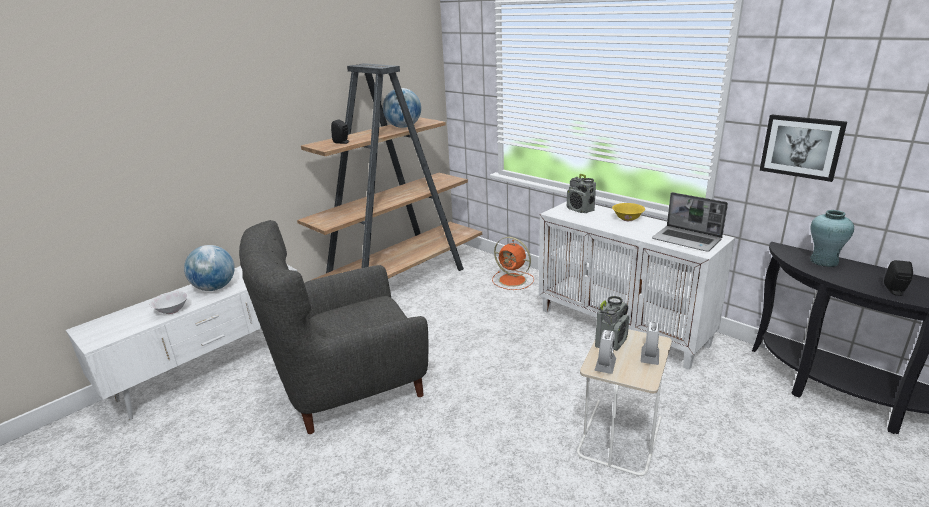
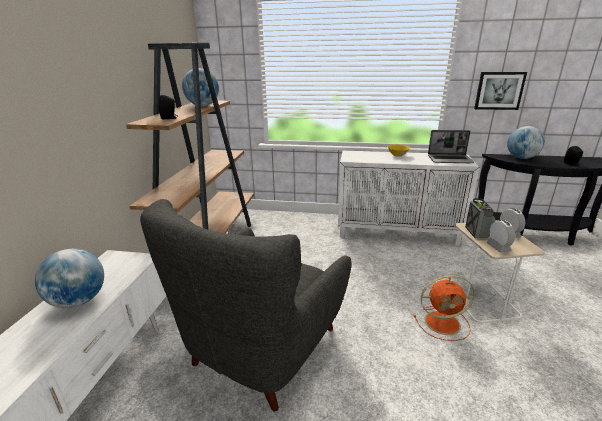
camera: 35 degrees left, 0 degrees up
(172, 310) = (45, 347): white bowl -> none
(513, 280) = (296, 223): orange fan -> orange fan (443, 322)
(580, 210) = (361, 155): radio -> none
(823, 261) = (521, 158): turquoise vase -> globe

